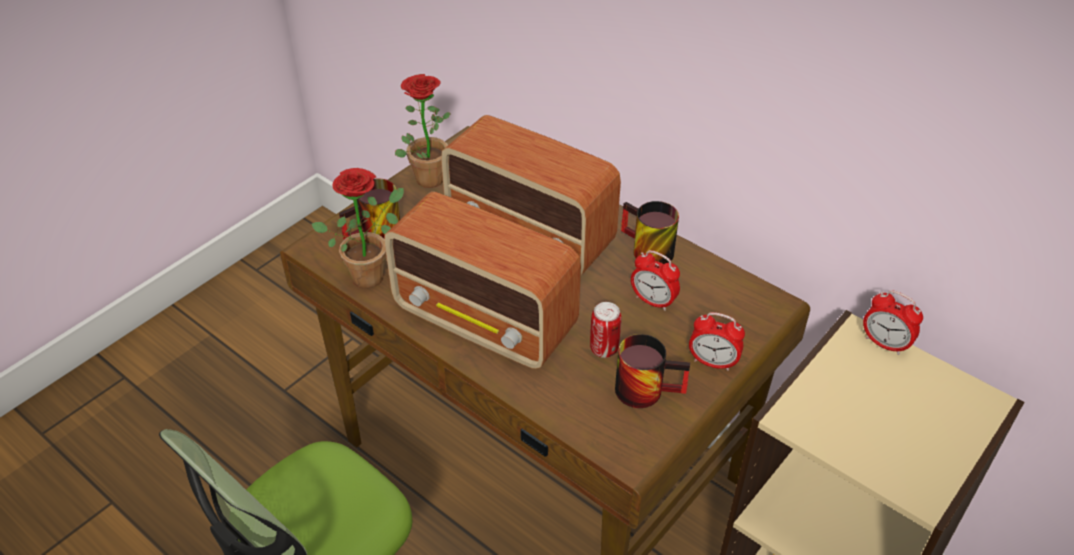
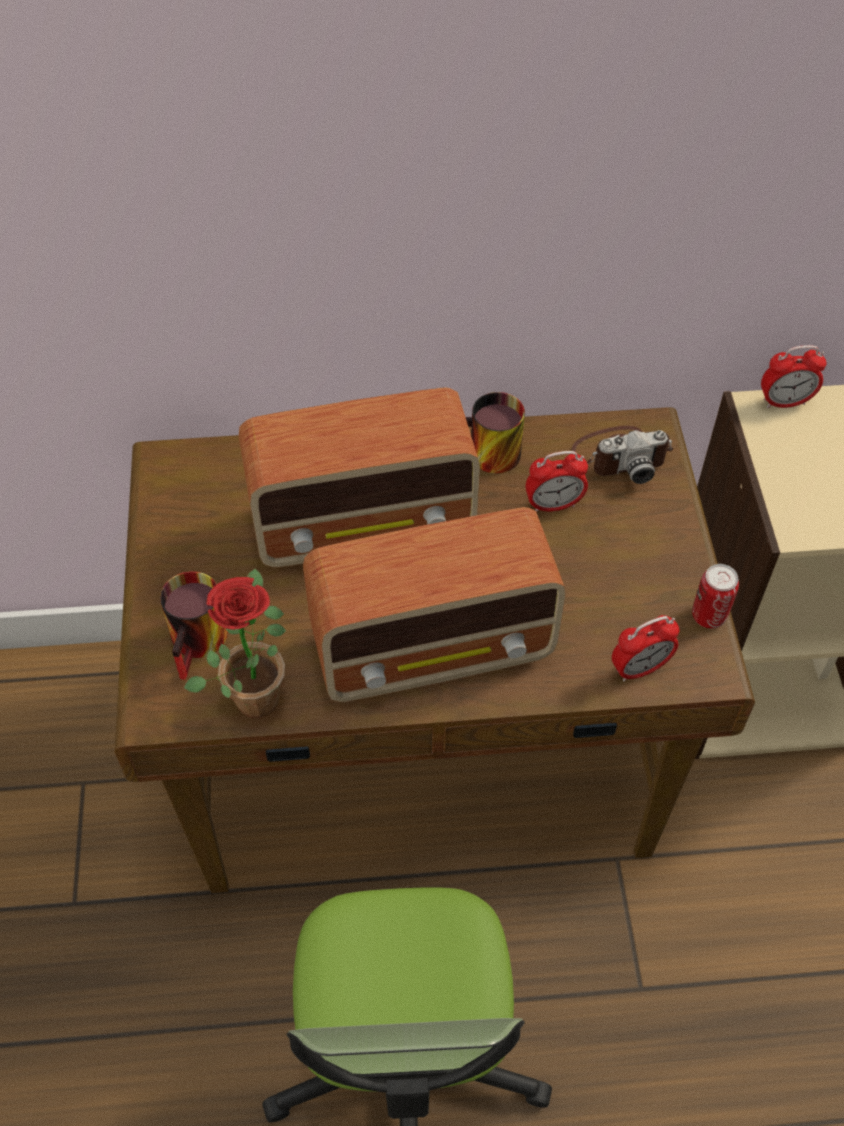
camera: 45 degrees left, 10 degrees up
(426, 175) = (167, 534): potted plant -> none
(604, 349) = (570, 587): can -> can (708, 616)
(647, 387) = (647, 594): mug -> none
(712, 362) = (669, 526): alarm clock -> alarm clock (639, 668)
(733, 305) = (621, 455): none -> camera

